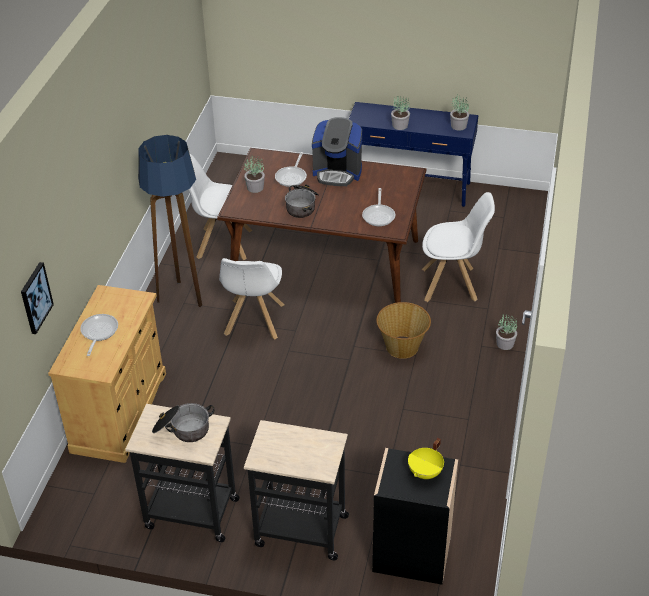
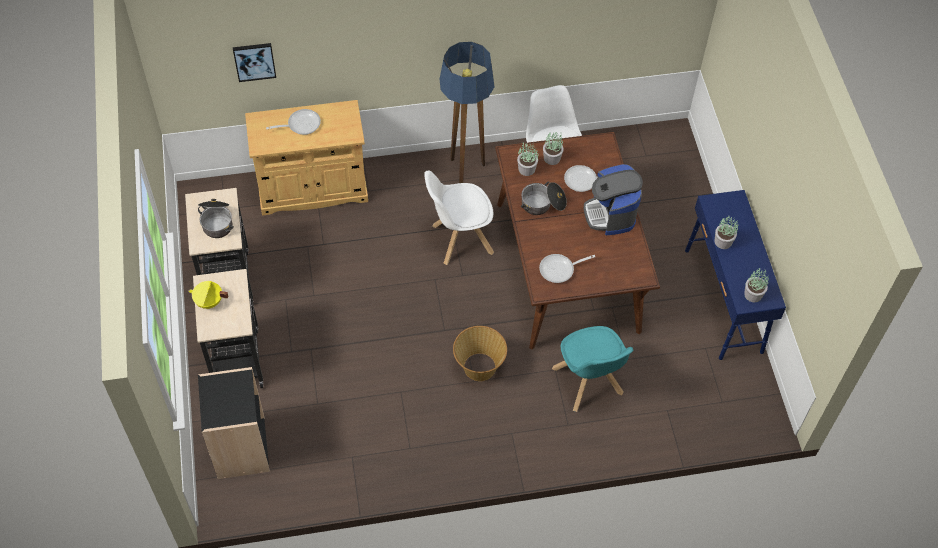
camera: 65 degrees right, 15 degrees up
(426, 473) = (233, 404): yellow cooking pot -> yellow cooking pot (209, 302)
(452, 284) = (589, 384): white chair -> turquoise chair
(505, 344) = (523, 453): potted plant -> potted plant (526, 169)

